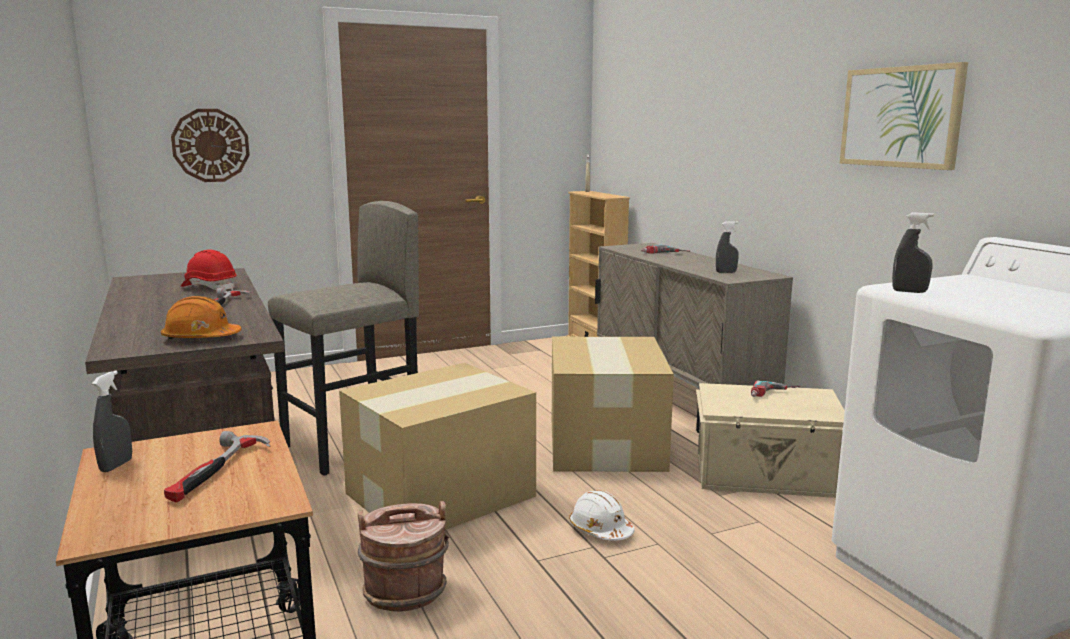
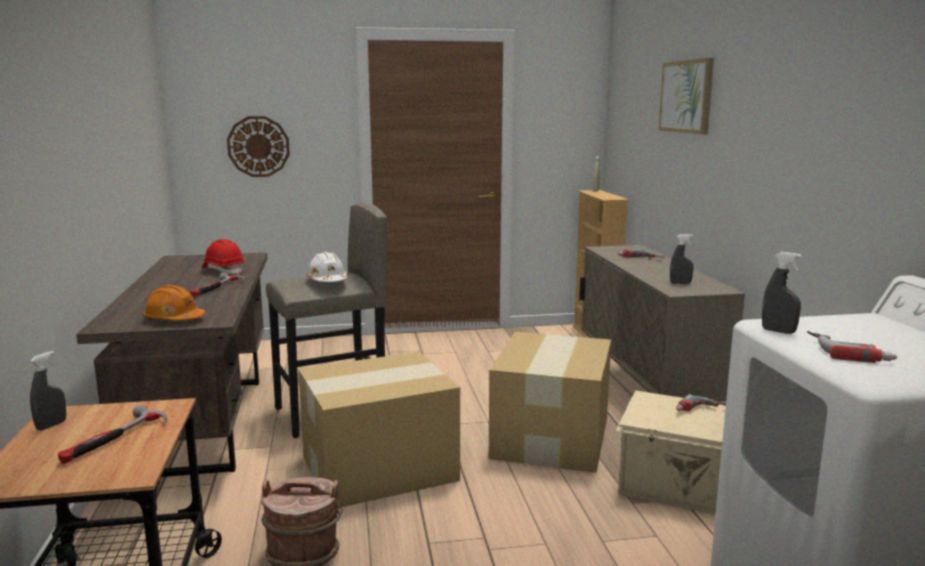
camera: 15 degrees right, 0 degrees up
(600, 530) = (500, 522): white hard hat -> white hard hat (327, 281)
(901, 117) = (840, 141): picture -> picture (686, 96)
(987, 301) = (849, 351): none -> power drill

